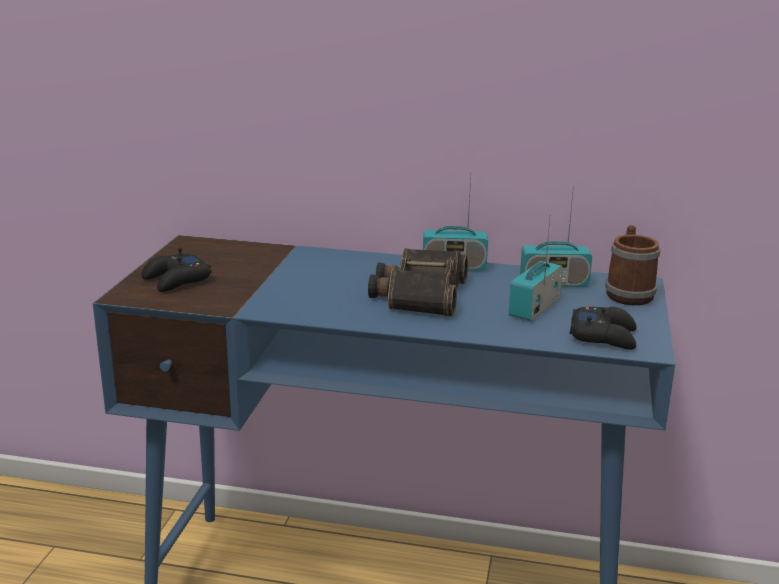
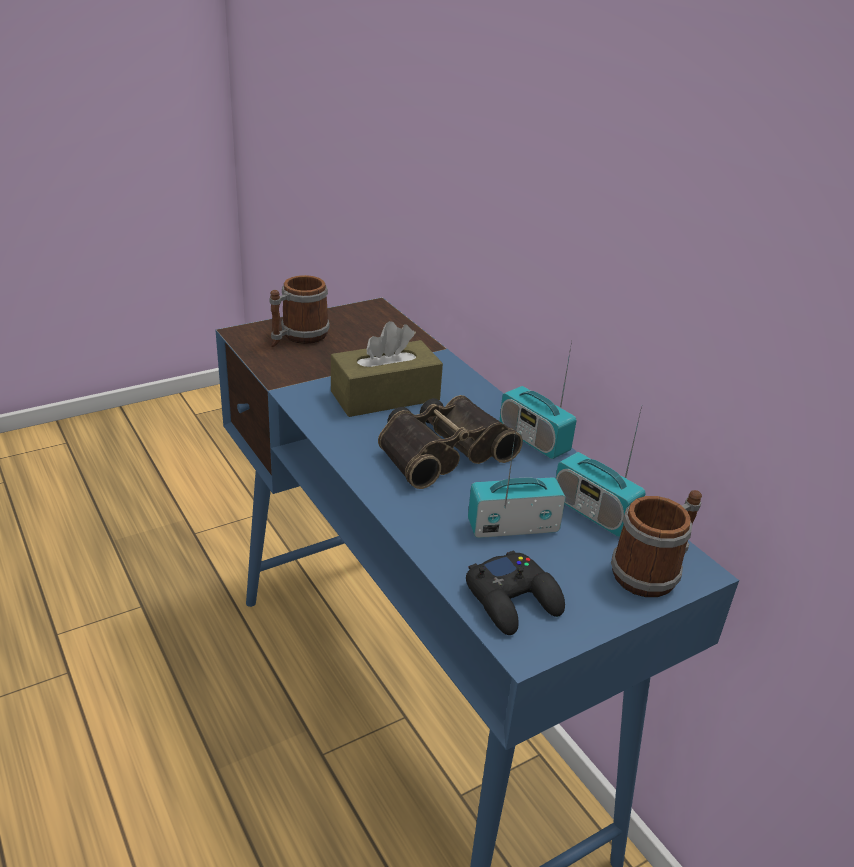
camera: 45 degrees right, 10 degrees up
(176, 280) = (298, 337): black game controller -> mug
(320, 285) = (385, 396): none -> brown tissue box

